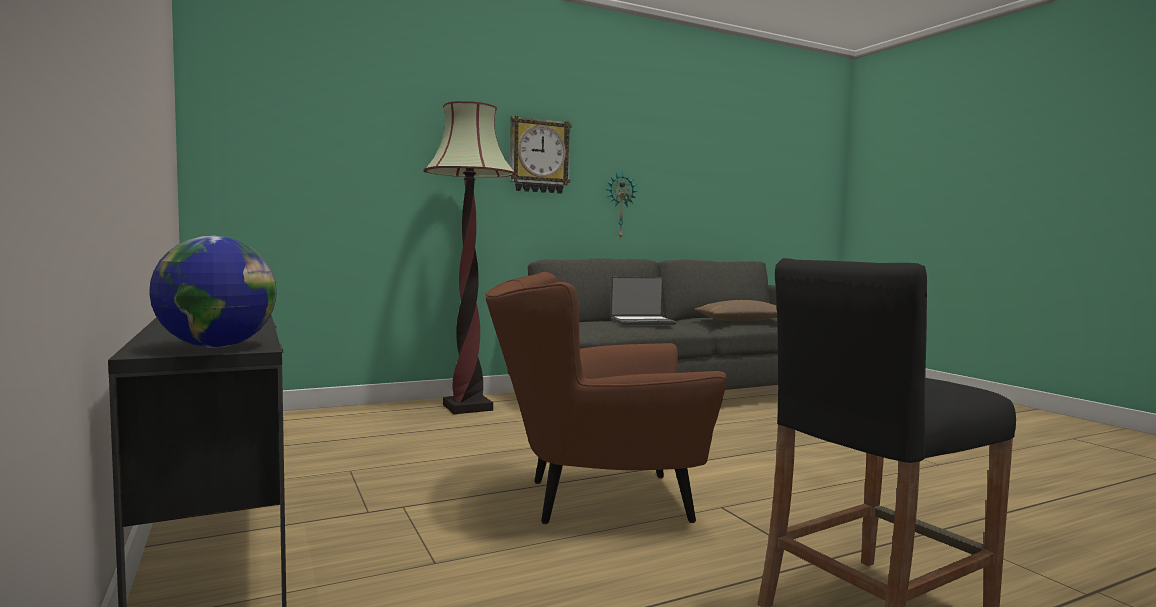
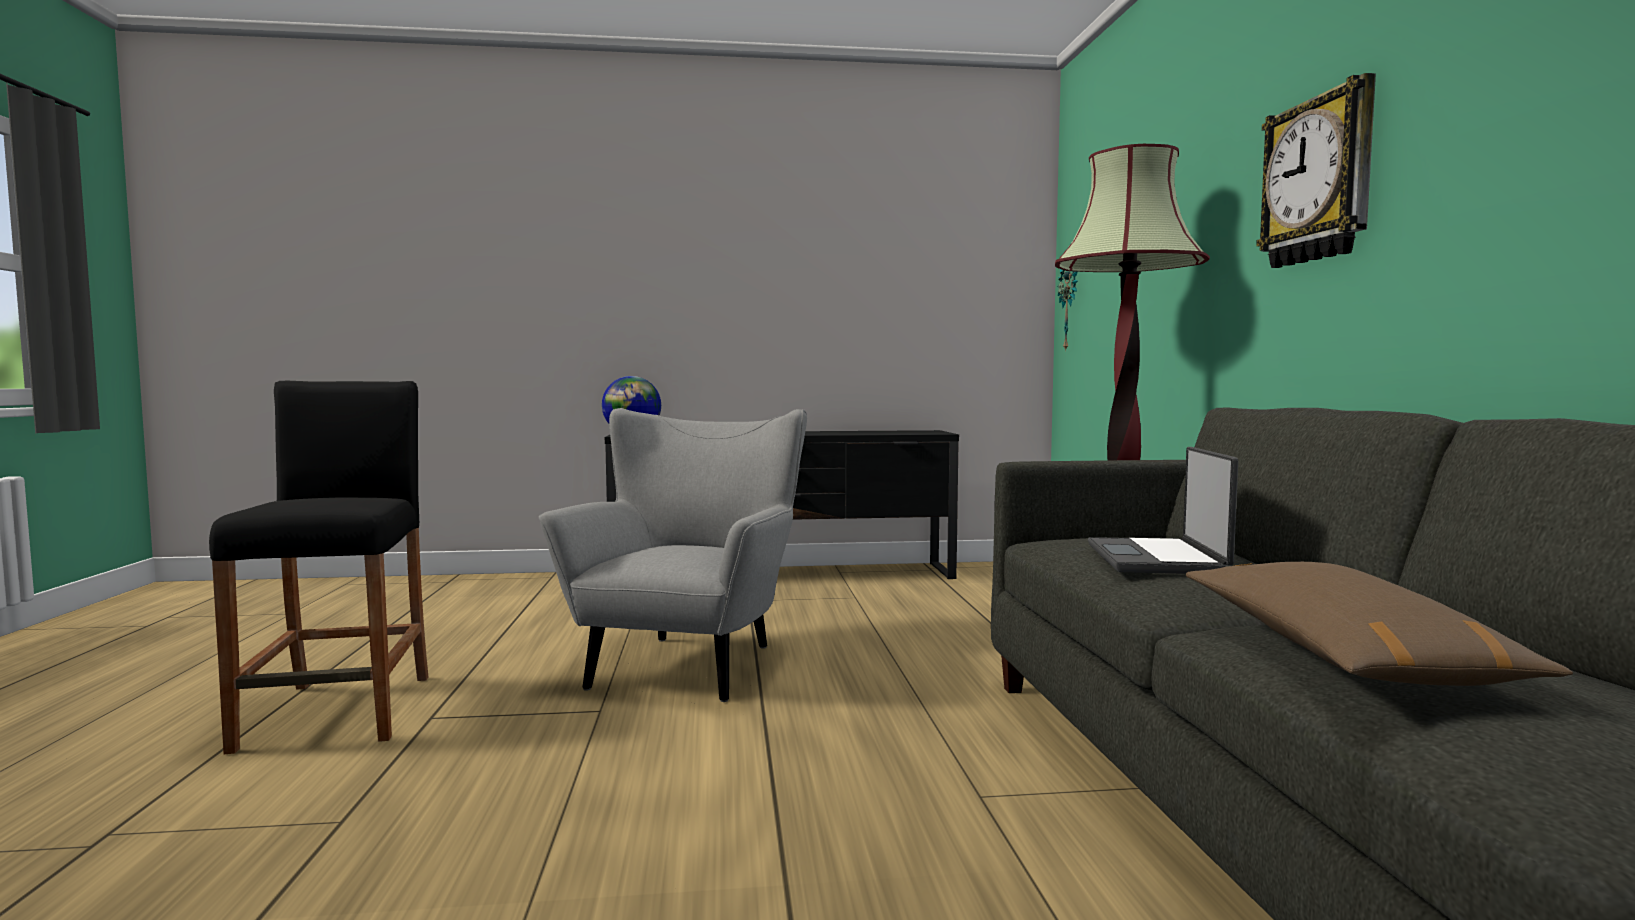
camera: 110 degrees right, 0 degrees up
(594, 500) = (691, 661): brown armchair -> grey armchair
(620, 205) = (1502, 248): wall clock -> wall clock (1070, 304)

